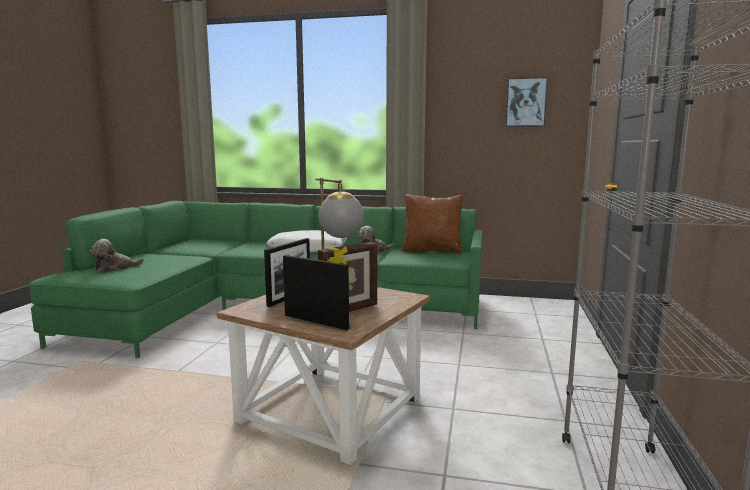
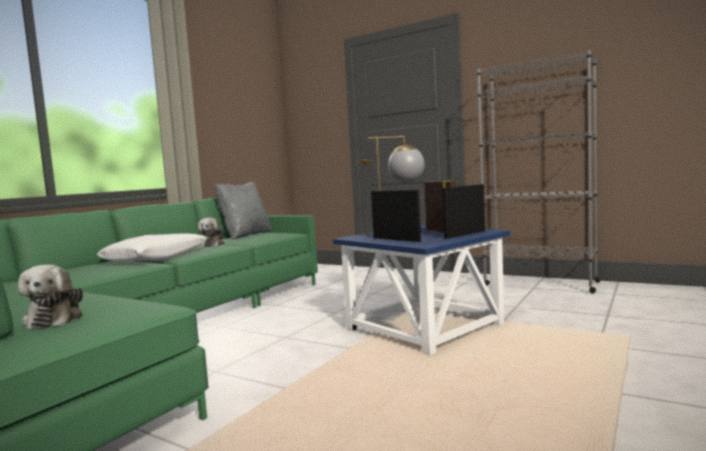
camera: 70 degrees left, 5 degrees down
(330, 408) = (422, 326): brown side table -> blue side table
(432, 250) = (245, 235): brown pillow -> grey pillow
(526, 102) = (250, 106): picture -> none

